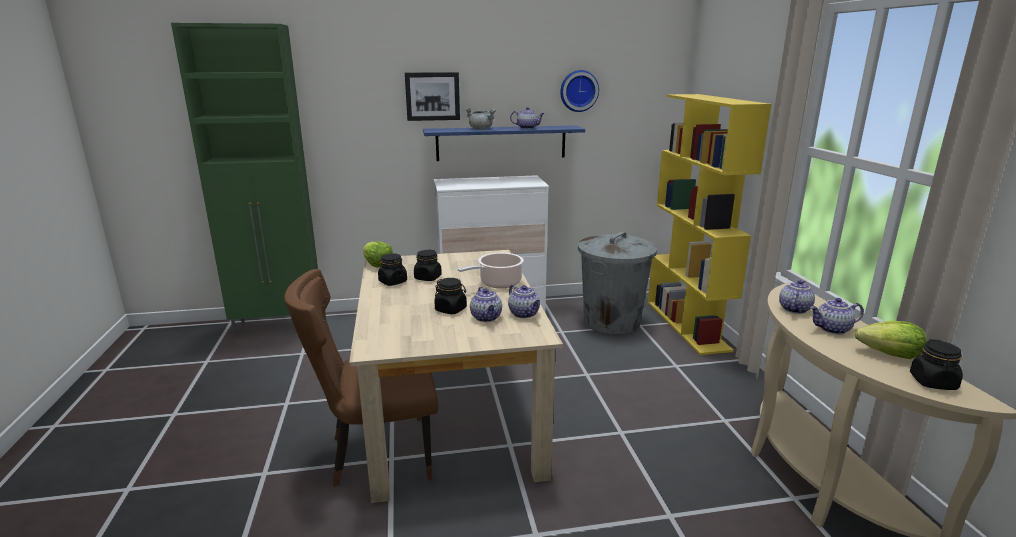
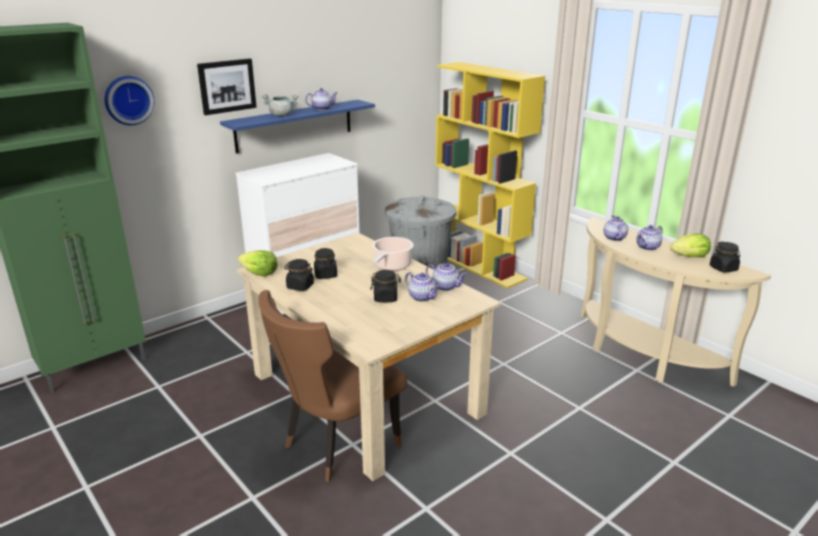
camera: 30 degrees left, 5 degrees up
(578, 91) = (357, 66): wall clock -> wall clock (128, 100)

